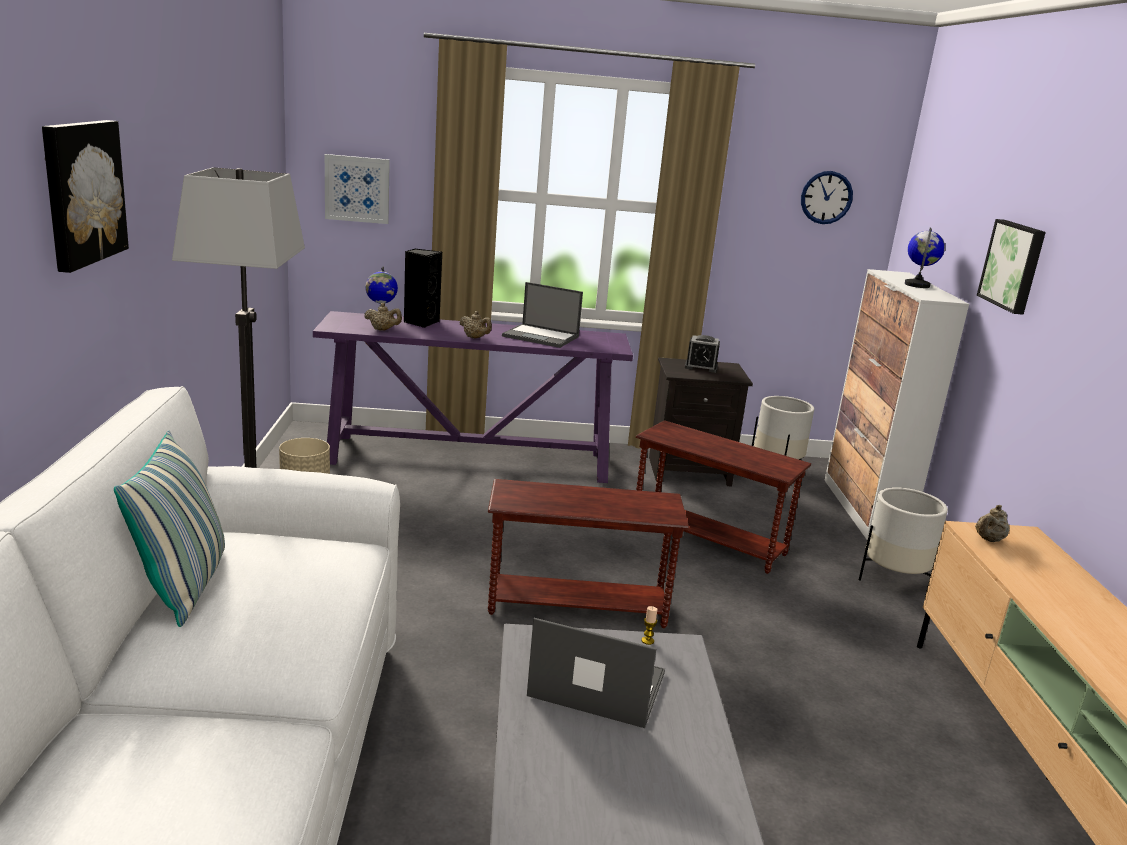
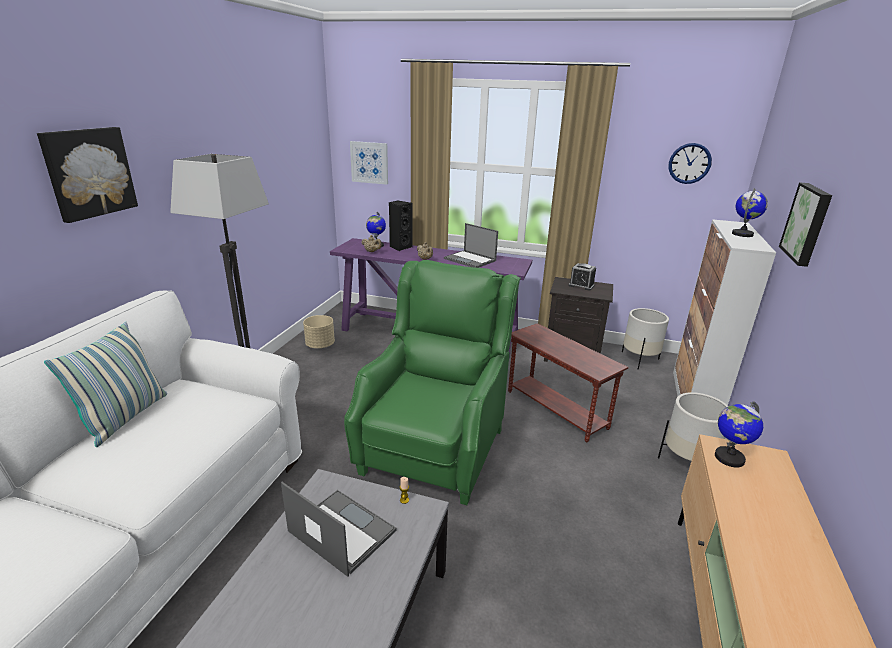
camera: 20 degrees right, 5 degrees up
(577, 605) = (435, 447): brown side table -> green armchair
(988, 540) = (728, 458): beige teapot -> globe

